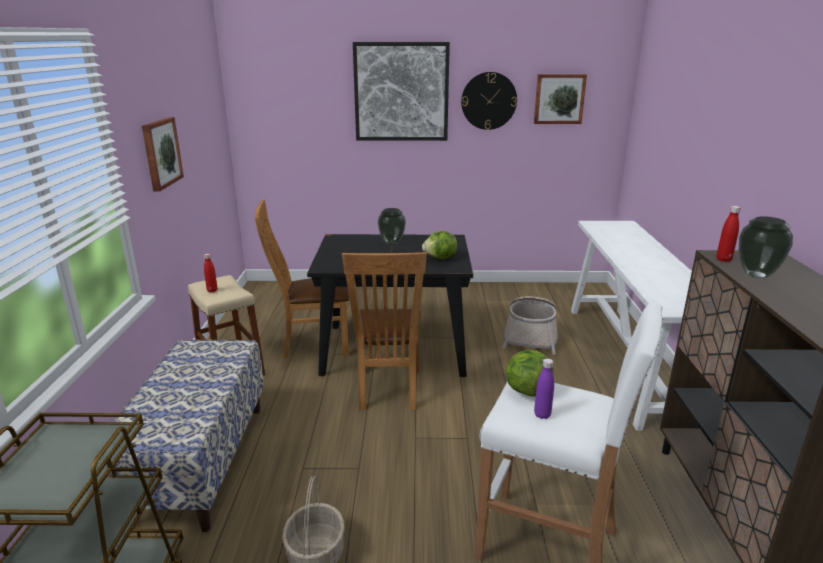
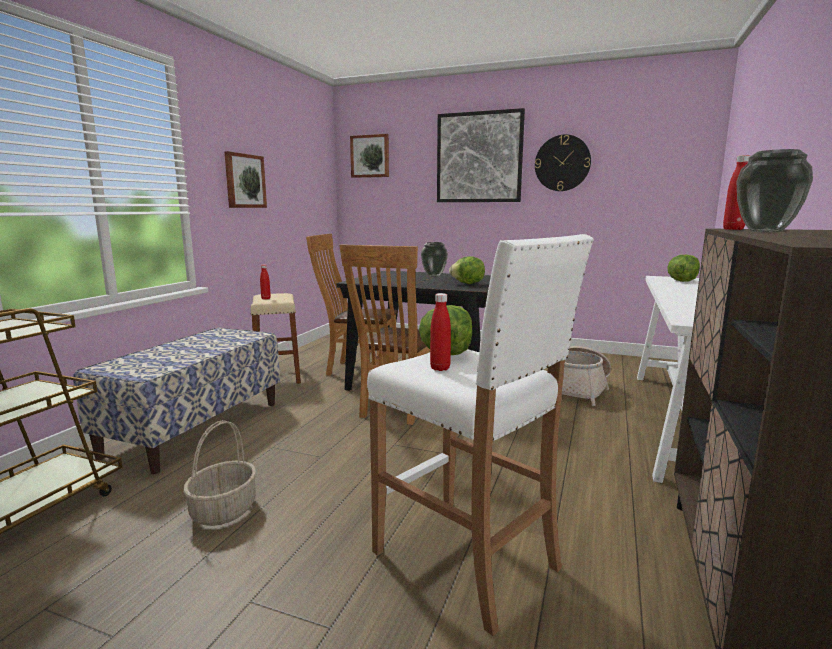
camera: 20 degrees right, 10 degrees down
(542, 415) = (440, 368): purple bottle -> red bottle
(559, 99) = (636, 158): picture -> picture (370, 156)
(614, 230) = (682, 281): none -> lettuce

